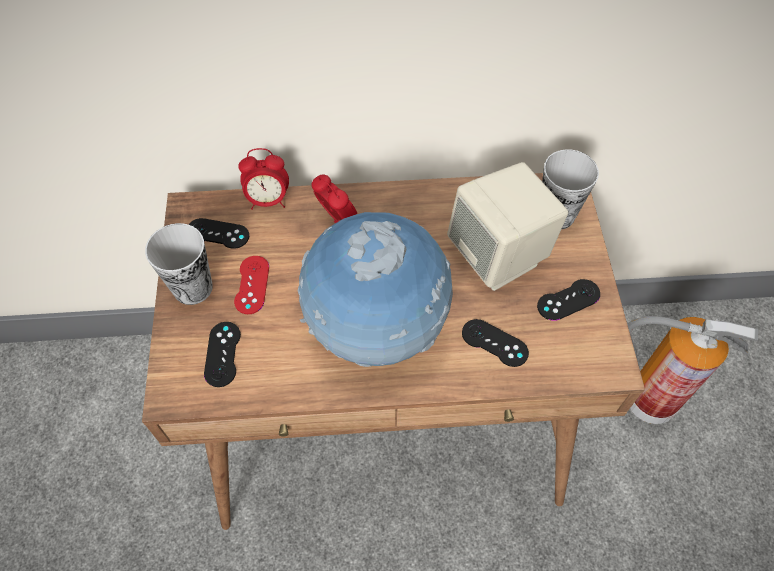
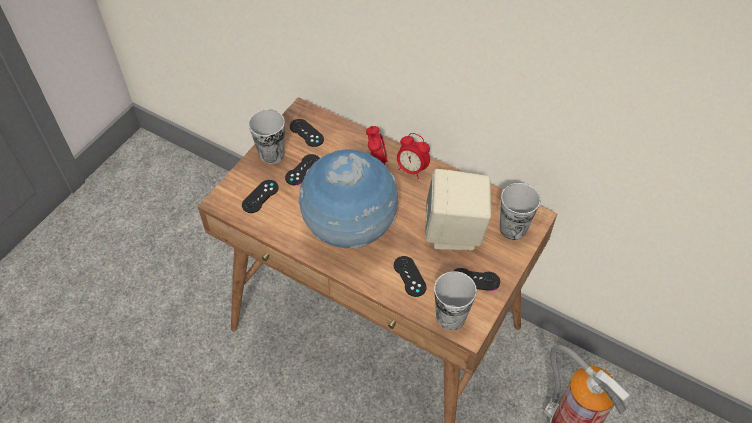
camera: 35 degrees right, 5 degrees down
(252, 285) = (303, 170): red game controller -> black game controller
(268, 200) = (348, 129): alarm clock -> alarm clock (412, 170)
(581, 363) = (450, 317): none -> cup

